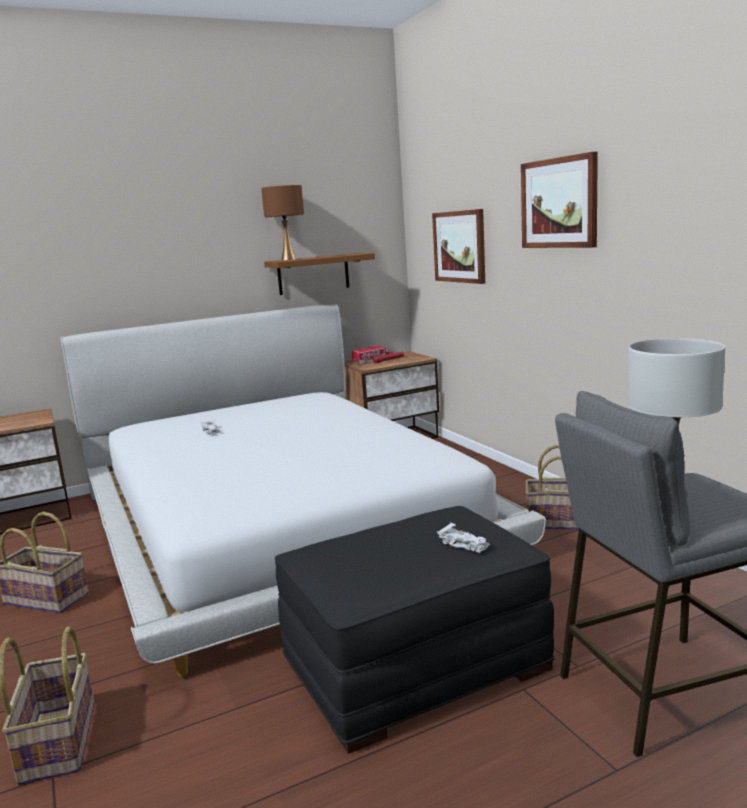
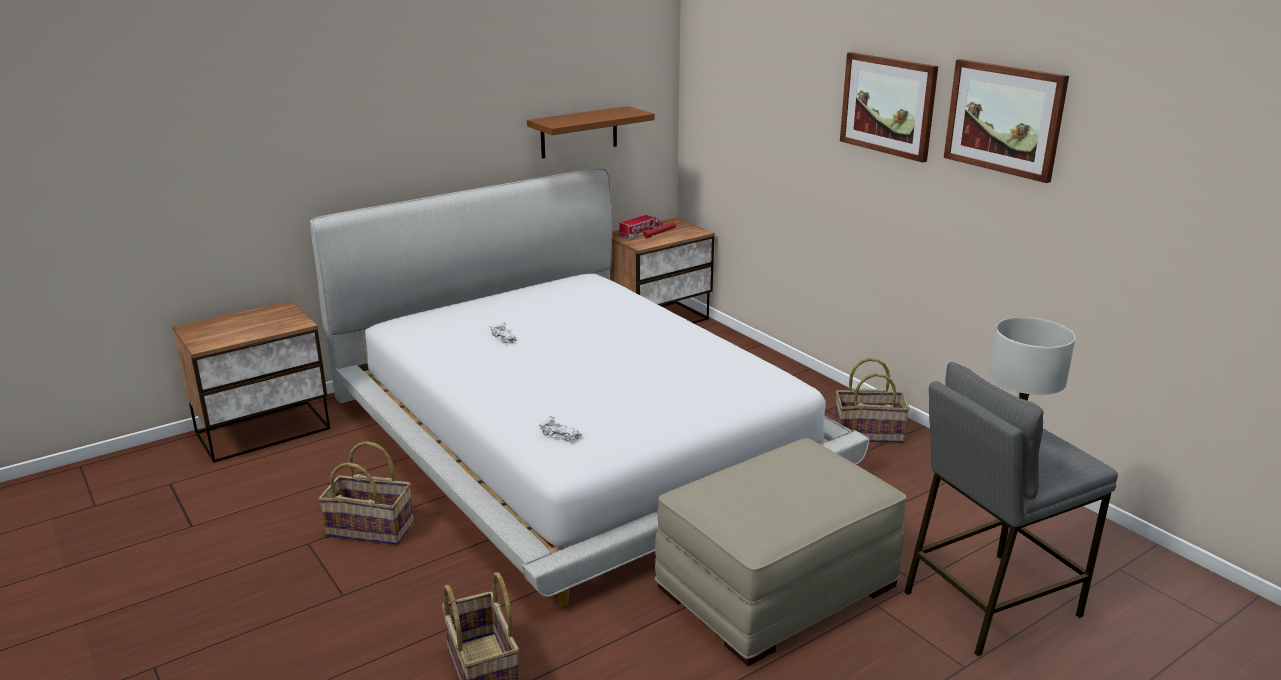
camera: 10 degrees left, 10 degrees up
(288, 259) = (557, 120): brown table lamp -> none
(416, 664) = (776, 586): black ottoman -> beige ottoman
(459, 246) = (757, 117): picture -> picture (1004, 119)
(464, 544) = (834, 486): white toy car -> white toy car (561, 435)

